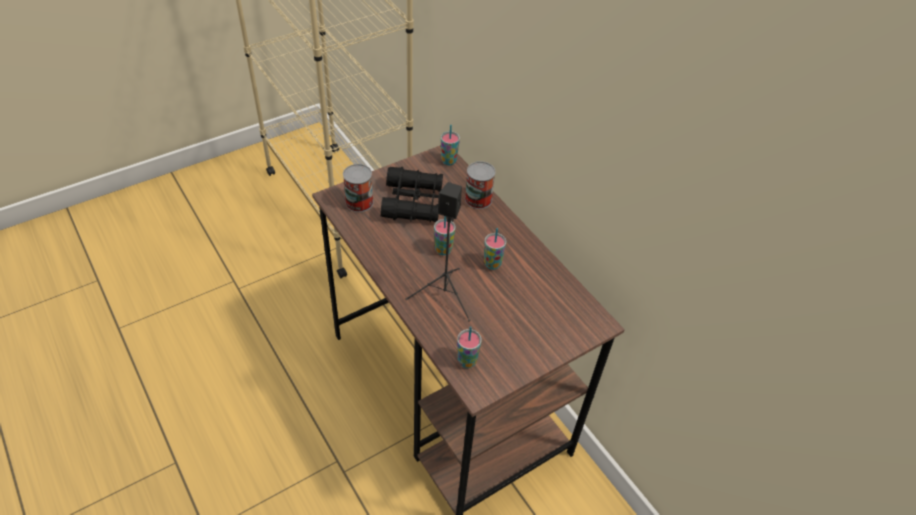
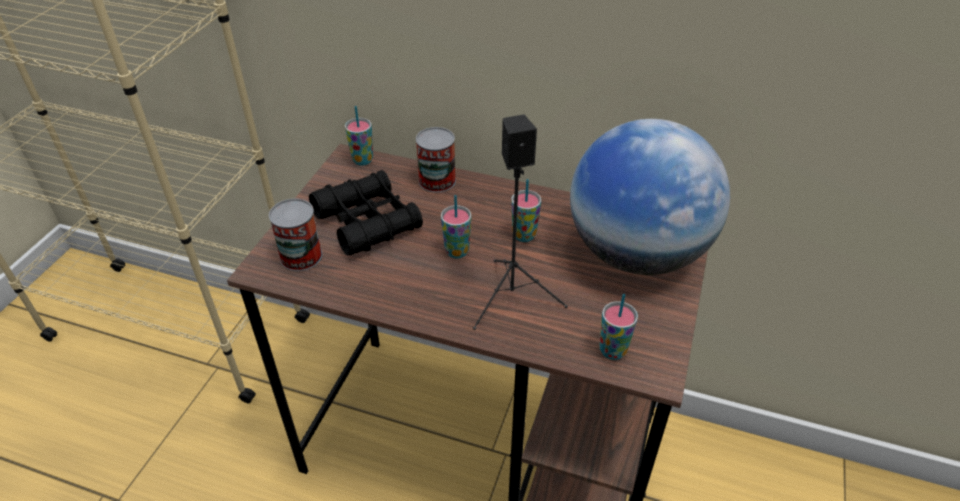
camera: 35 degrees left, 5 degrees down
(548, 317) = (636, 253): none -> globe

